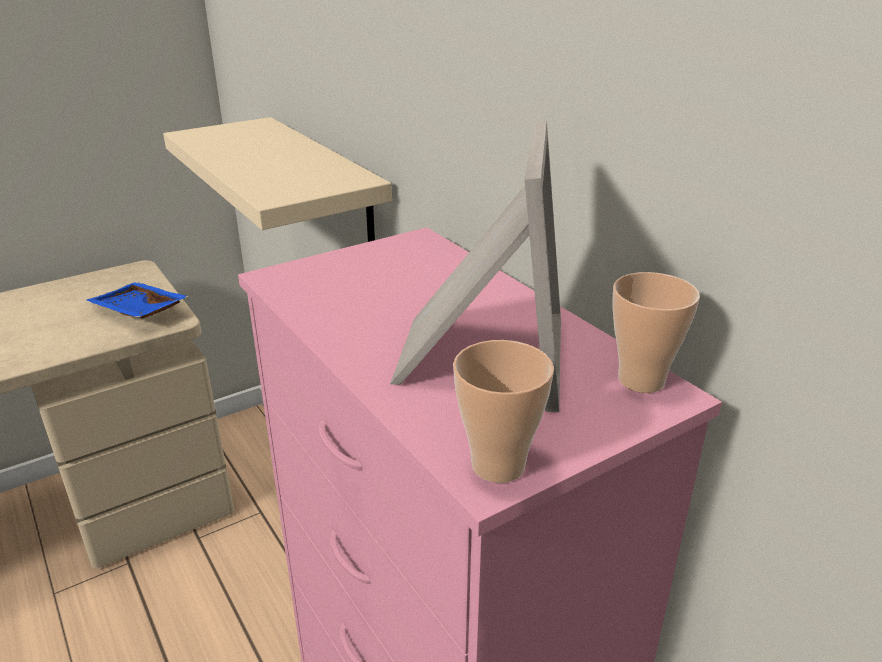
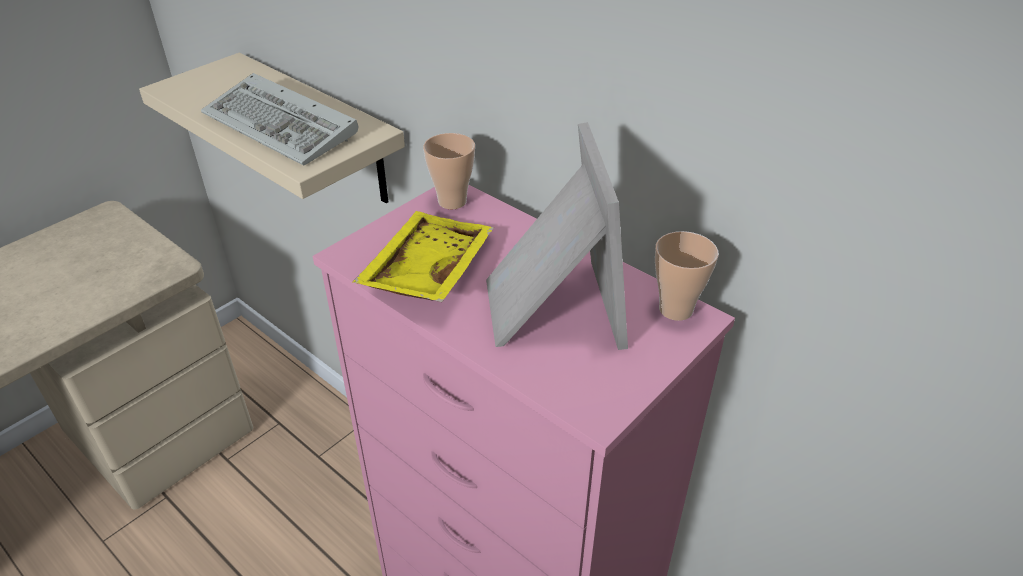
camera: 15 degrees left, 10 degrees up
(138, 312) = (132, 263): blue tray -> none
(274, 168) = (284, 126): none -> keyboard
(350, 301) = (426, 270): none -> yellow tray
(498, 465) = (602, 402): cup -> cup (452, 201)

